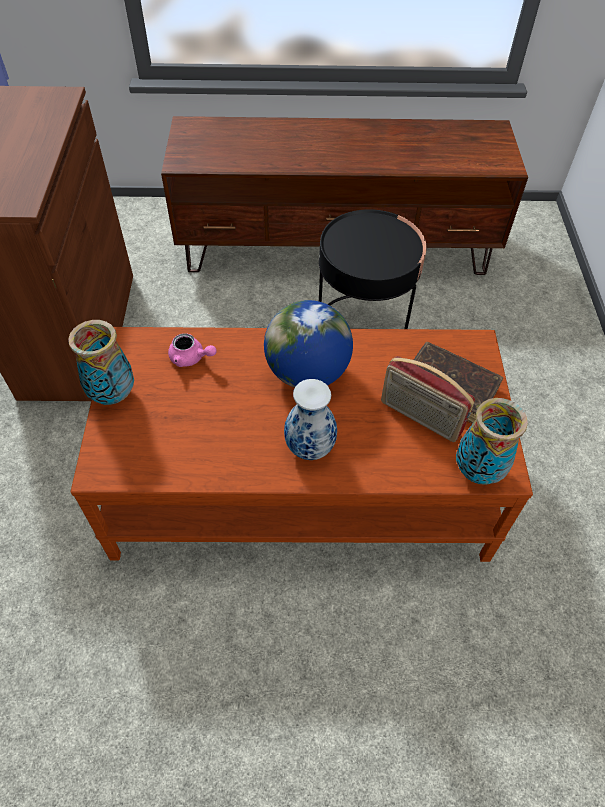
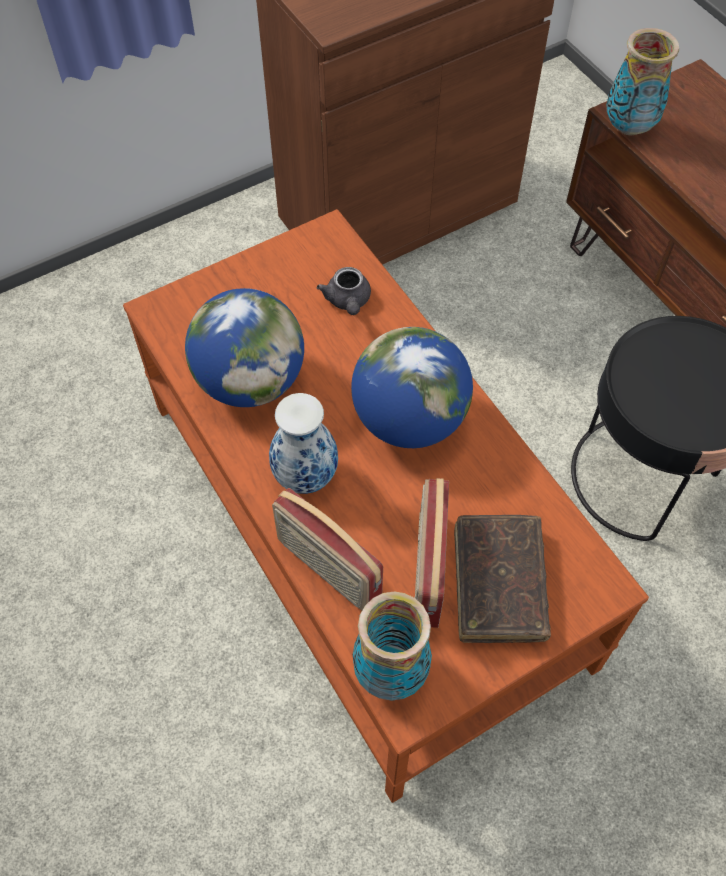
camera: 60 degrees right, 5 degrees up
(113, 394) = (254, 266): vase -> vase (629, 128)
(191, 358) = (348, 301): pink teapot -> grey teapot
(210, 443) = (250, 381): none -> globe
(387, 469) = (327, 569): none -> radio

